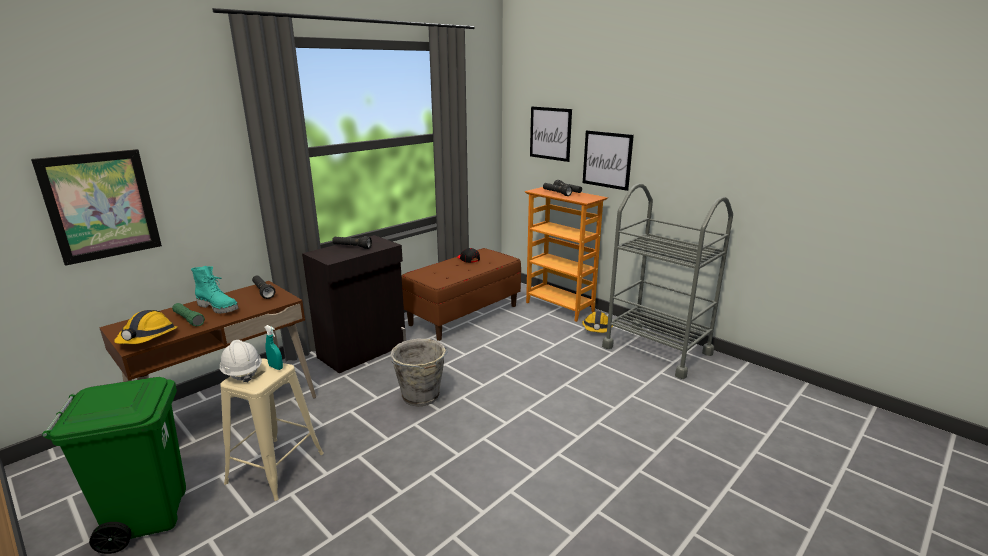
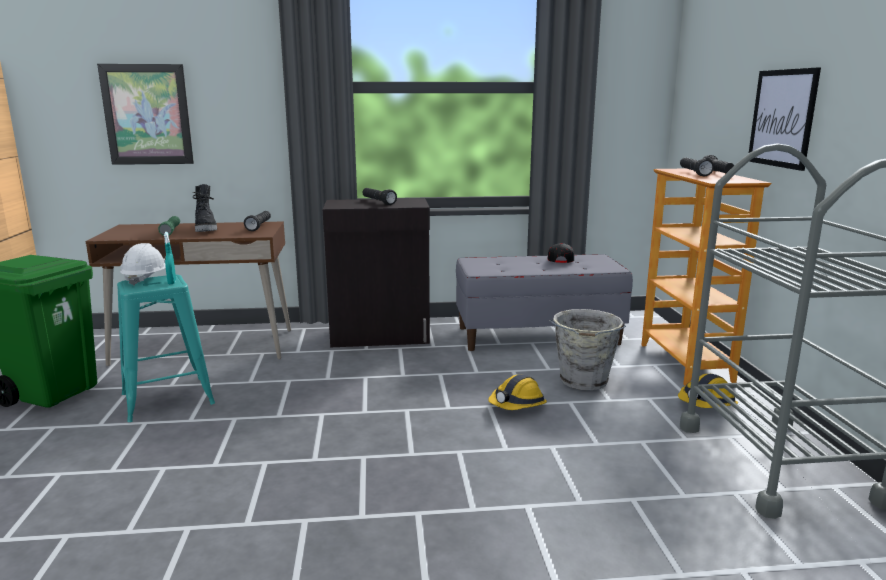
camera: 40 degrees right, 5 degrees down
(148, 338) = (123, 235): hard hat -> hard hat (517, 405)
(219, 307) = (206, 229): turquoise boot -> black boot
(276, 467) = (168, 398): beige stool -> turquoise stool
(421, 396) = (367, 393): grey bucket -> grey bucket (583, 381)
(464, 315) = (538, 335): brown bench -> grey bench
(550, 133) = (721, 84): picture -> none

